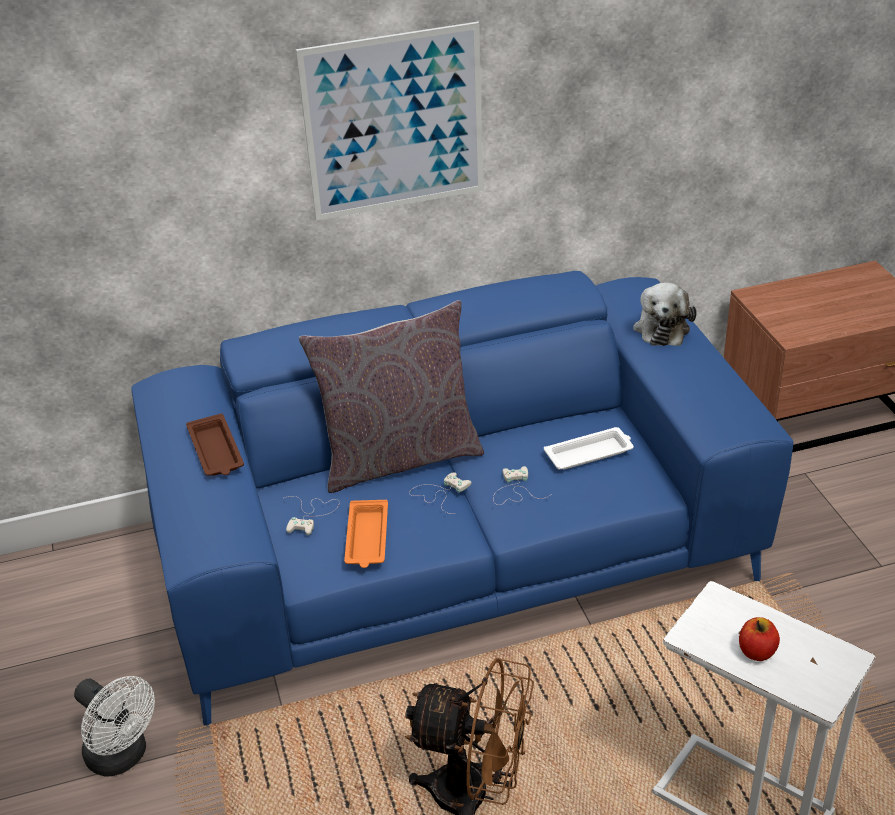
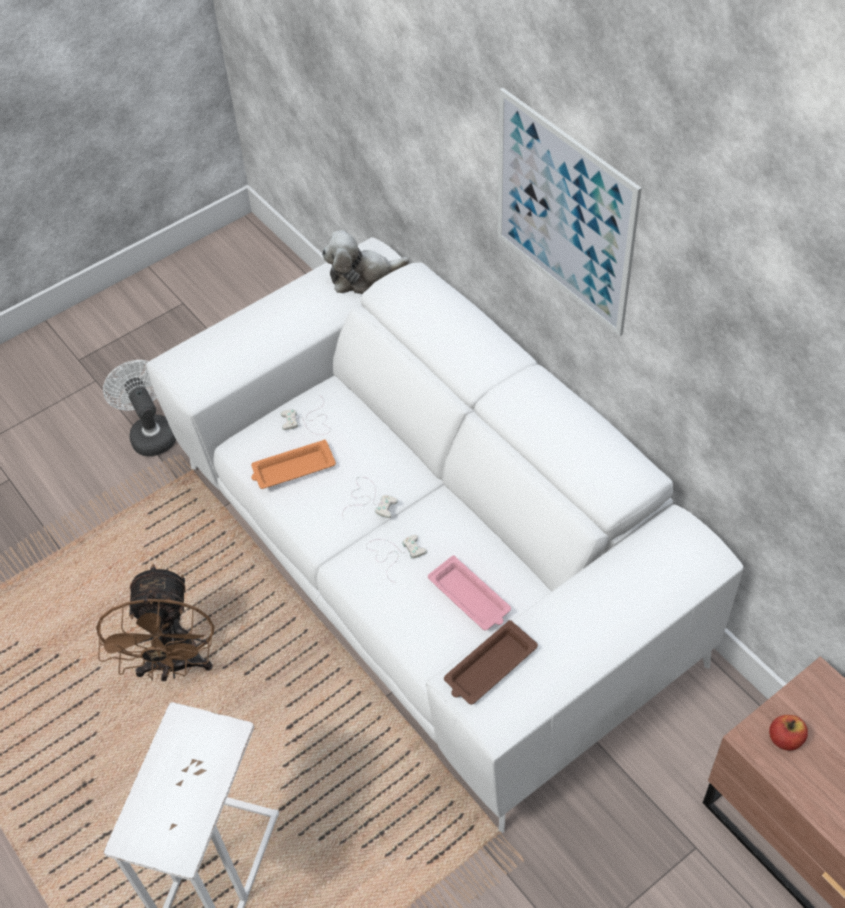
camera: 70 degrees right, 15 degrees up
(123, 757) = (150, 433): white fan -> white fan turned 135 degrees clockwise
(216, 451) = (295, 323): brown tray -> brown tray (489, 667)
(399, 457) = (408, 454): grey pillow -> none
(455, 556) = (431, 562): blue sofa -> white sofa
(590, 453) = (470, 598): white tray -> pink tray
(662, 327) = (631, 590): plush toy -> plush toy (362, 276)
(757, 651) = (172, 778): apple -> apple (785, 739)

